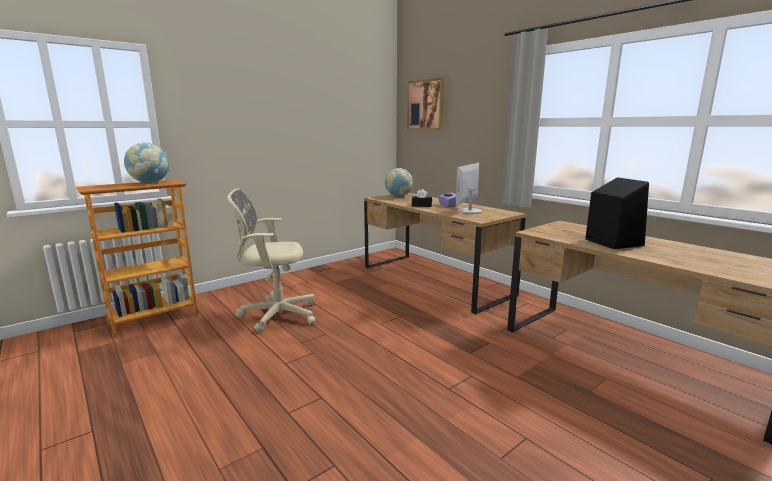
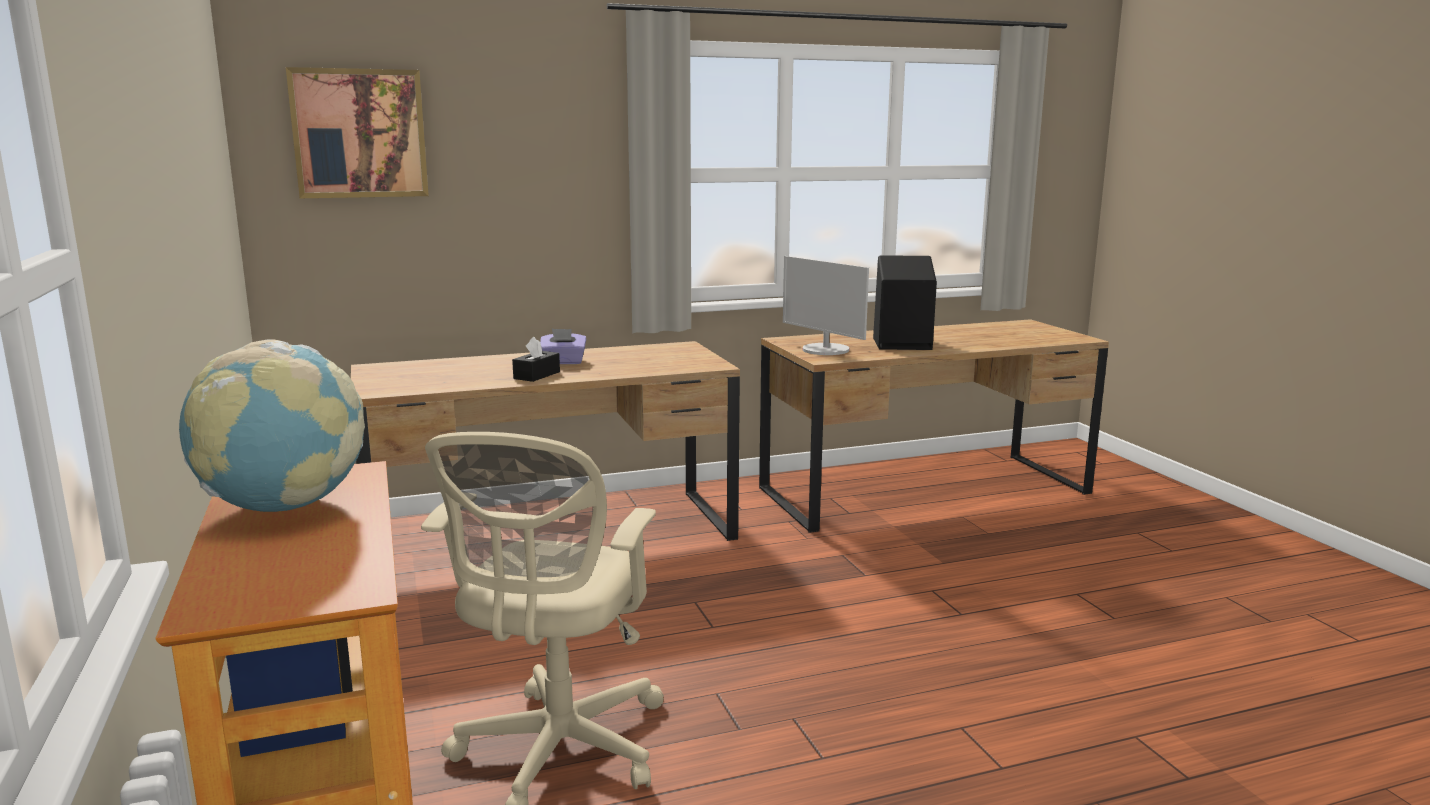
camera: 70 degrees left, 0 degrees up
(398, 196) = (392, 375): globe -> none
(469, 211) = (638, 360): monitor -> monitor (825, 350)

